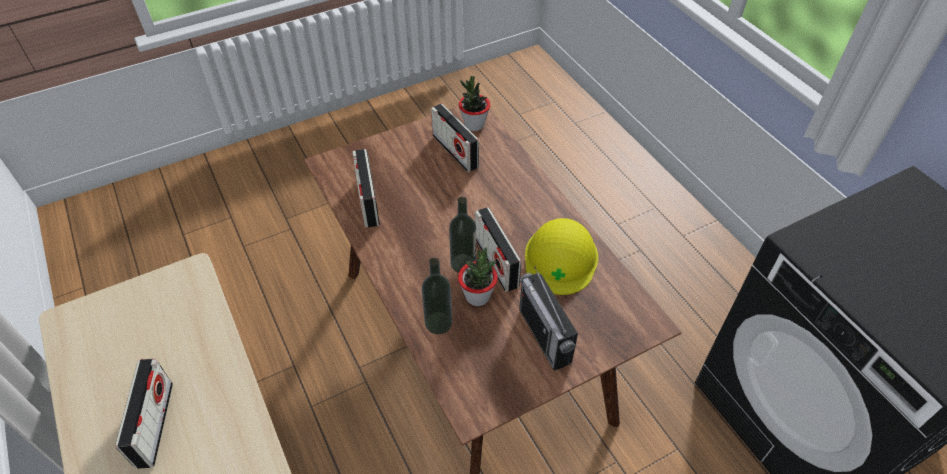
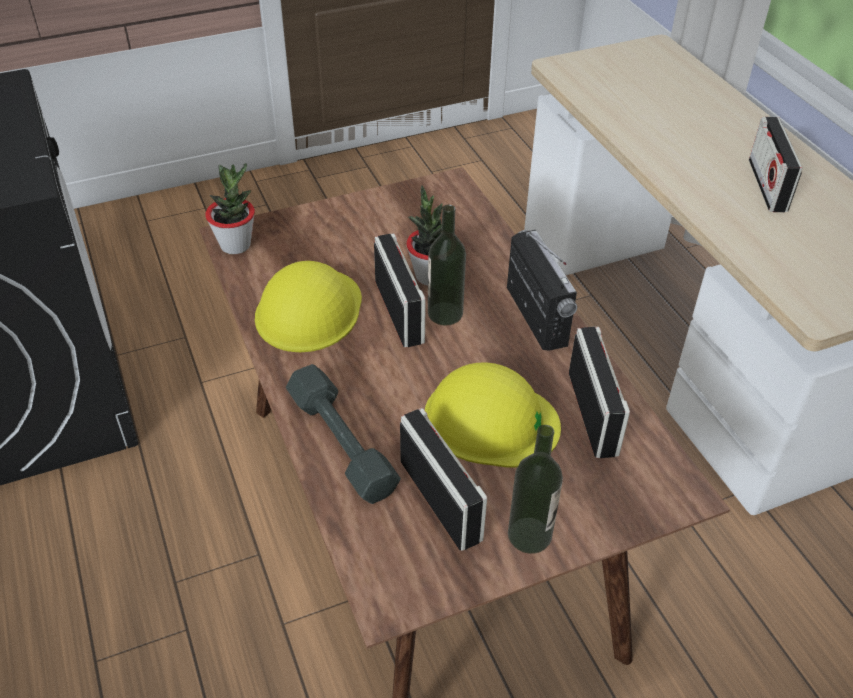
camera: 175 degrees left, 5 degrees down
(429, 193) = (490, 420): none -> yellow hard hat
(438, 323) = (482, 254): bottle -> bottle (529, 535)
(474, 125) = (394, 562): potted plant -> potted plant (235, 245)
(513, 174) = (342, 442): none -> grey dumbbell
(544, 336) = (358, 234): radio -> radio (536, 316)

